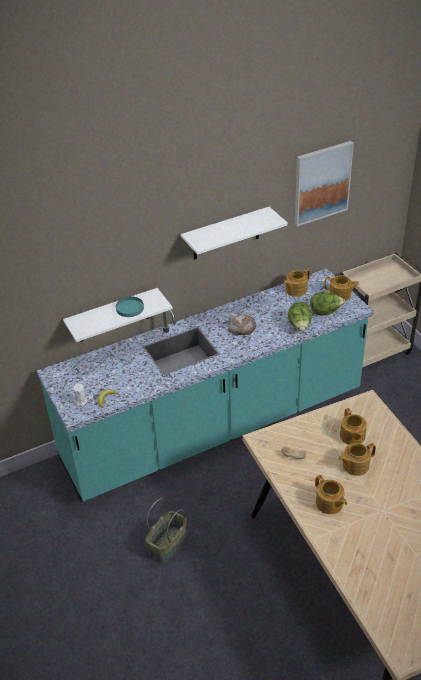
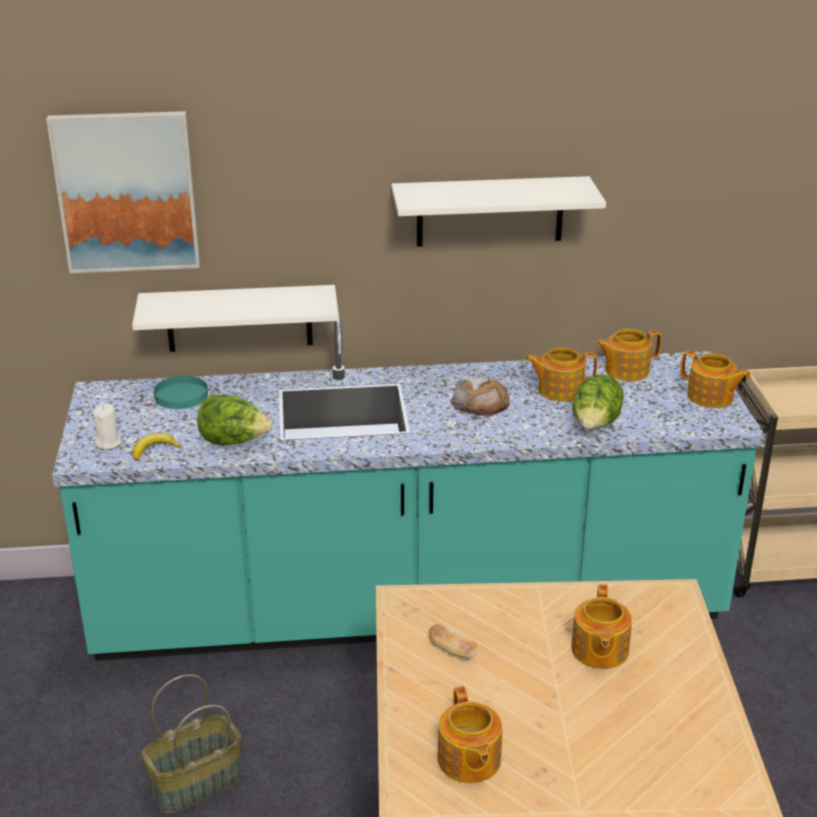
camera: 20 degrees right, 10 degrees down
(129, 308) = (261, 302): turquoise plate -> turquoise plate (181, 395)
(322, 183) = (713, 156): picture -> picture (126, 192)
(325, 312) = (662, 416): lettuce -> lettuce (234, 442)
(355, 465) = (571, 705): teapot -> teapot (559, 390)

